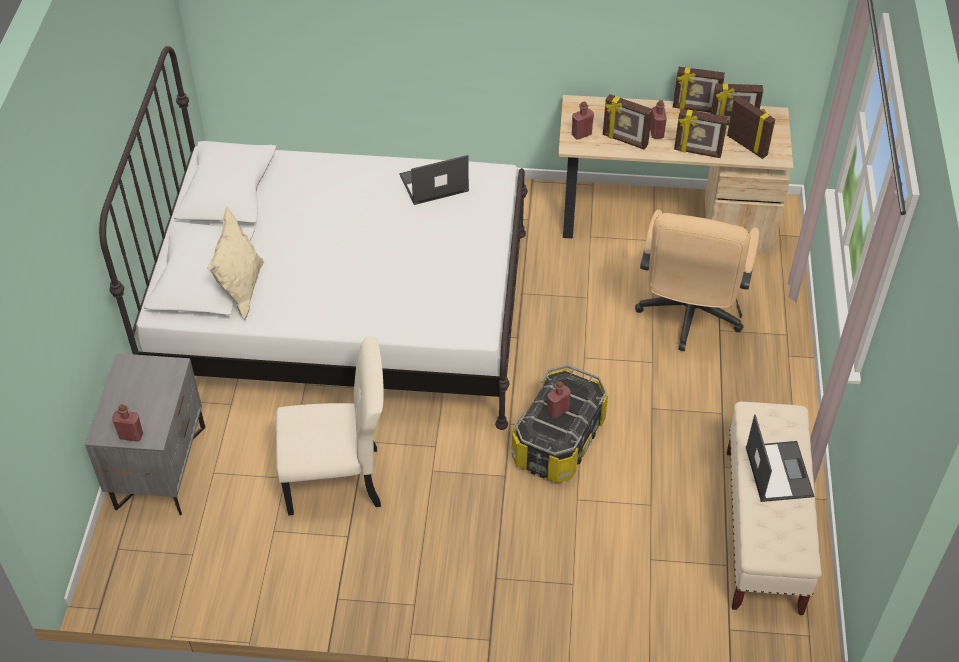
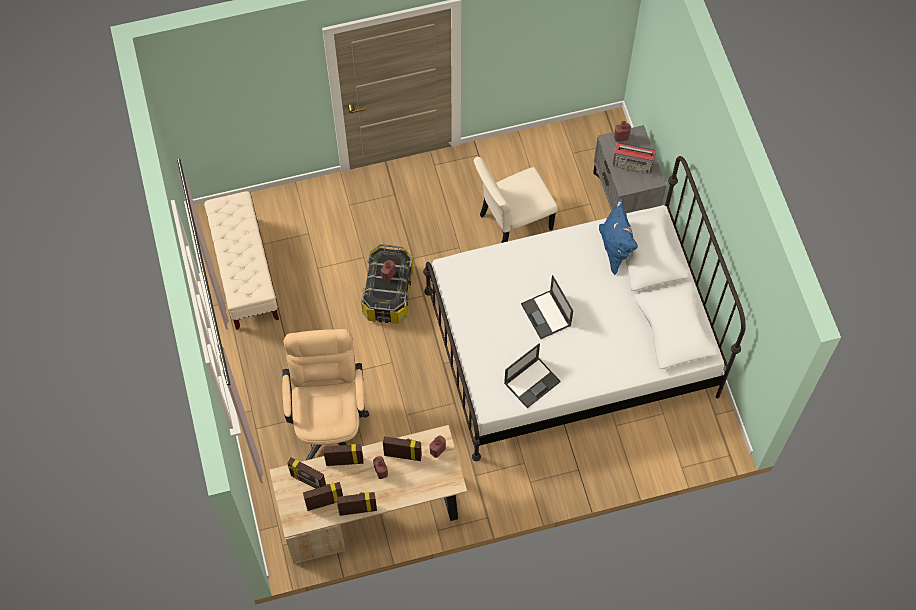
camera: 160 degrees right, 15 degrees up
(140, 393) = (633, 164): none -> radio
(241, 290) = (615, 249): beige pillow -> blue pillow
(778, 471) = (239, 254): laptop -> laptop (546, 315)

